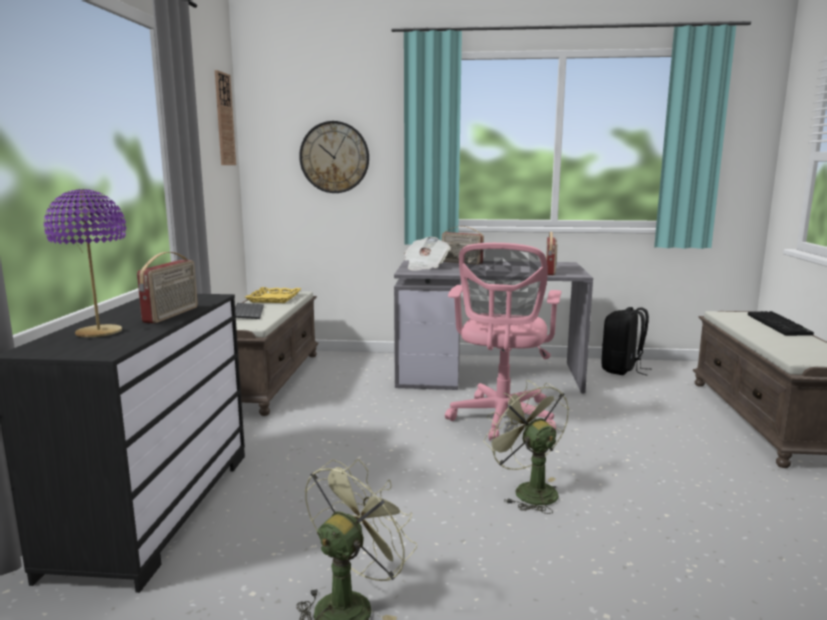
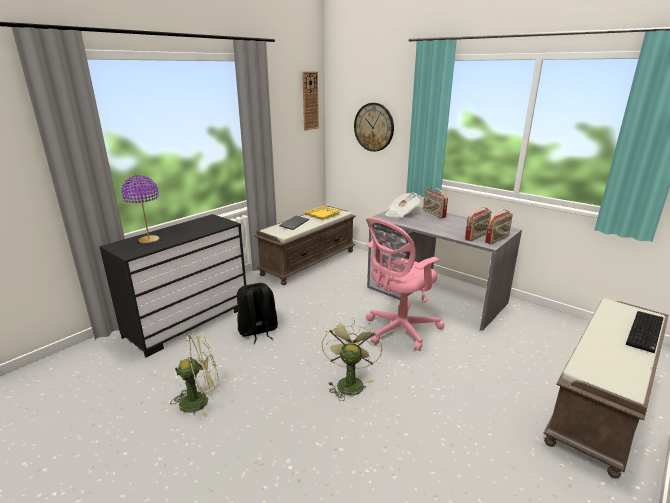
camera: 35 degrees right, 10 degrees up
(172, 315) = (191, 234): radio -> radio (497, 239)
(622, 370) = (543, 321): black backpack -> black backpack (258, 331)

